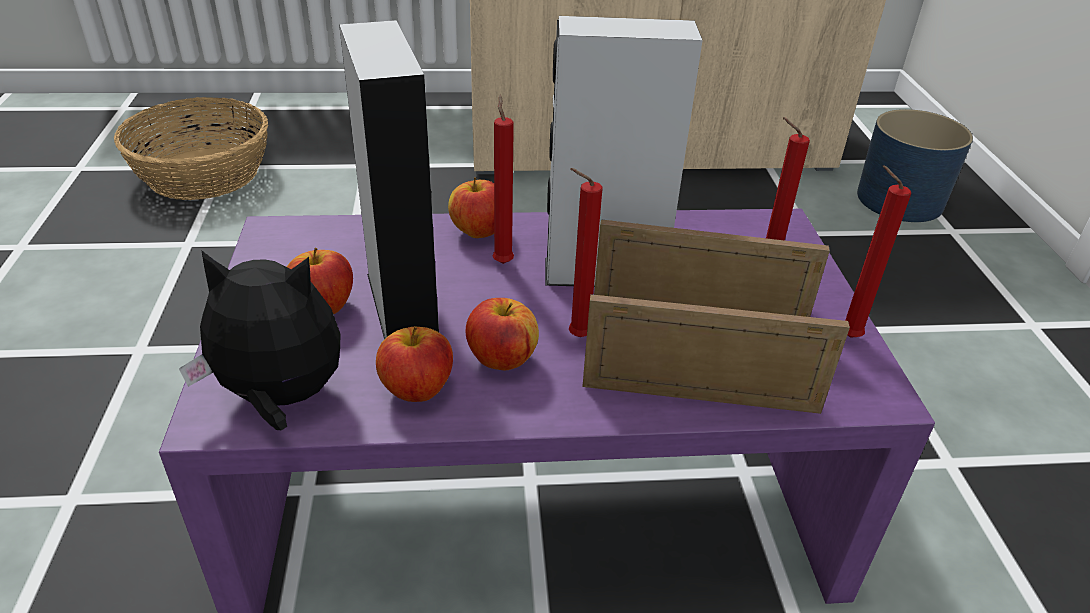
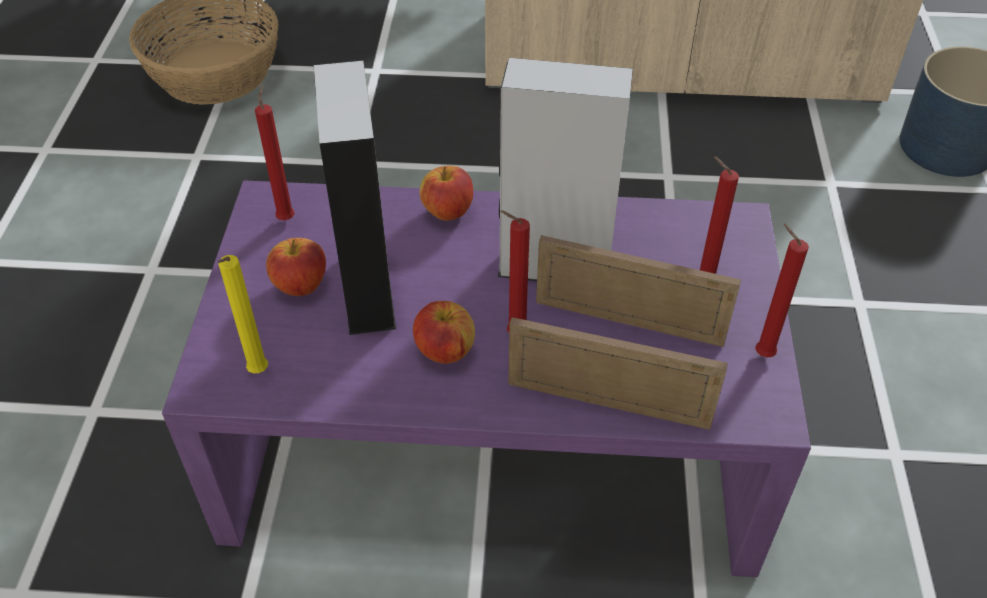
camera: 10 degrees right, 10 degrees up
(280, 399) = (257, 373): plush toy -> yellow candle
(417, 389) = (369, 375): apple -> none
(502, 261) = (464, 247): red candle -> red candle (286, 217)

